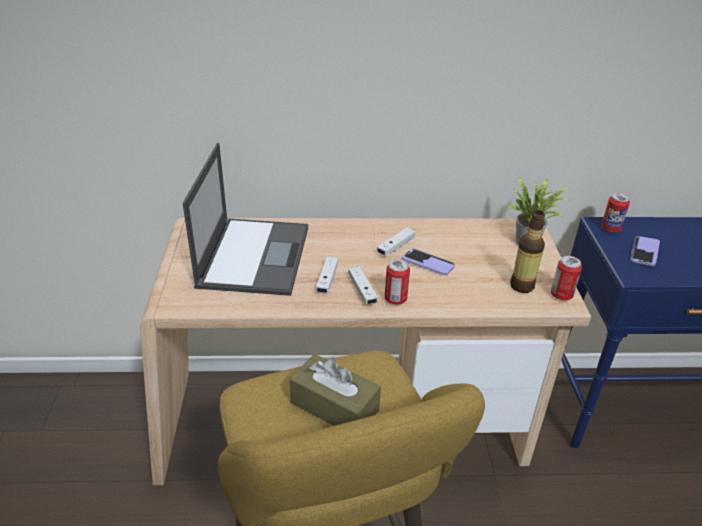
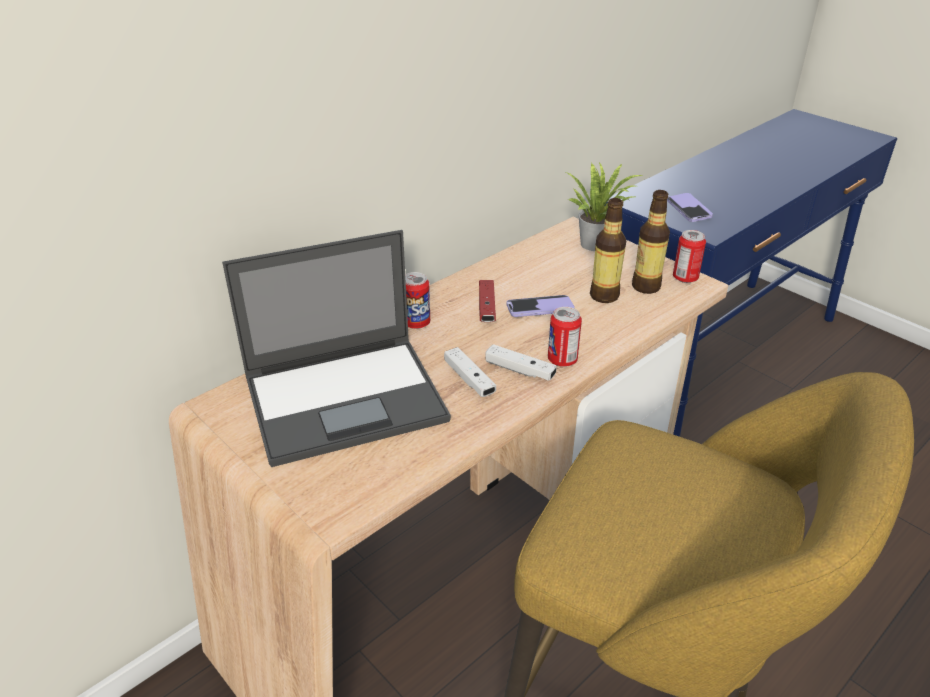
camera: 40 degrees left, 0 degrees up
(254, 255) = (347, 398): laptop -> laptop turned 105 degrees clockwise
(334, 406) = (663, 501): brown tissue box -> none
(395, 247) = (486, 308): white game controller -> red game controller
(482, 277) = (604, 296): none -> bottle
(610, 228) = (637, 200): can -> can (416, 323)

